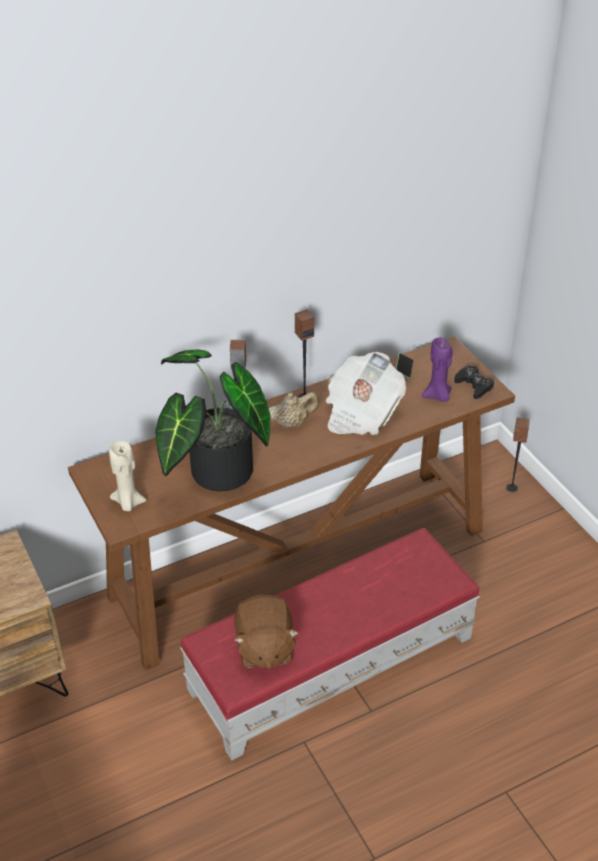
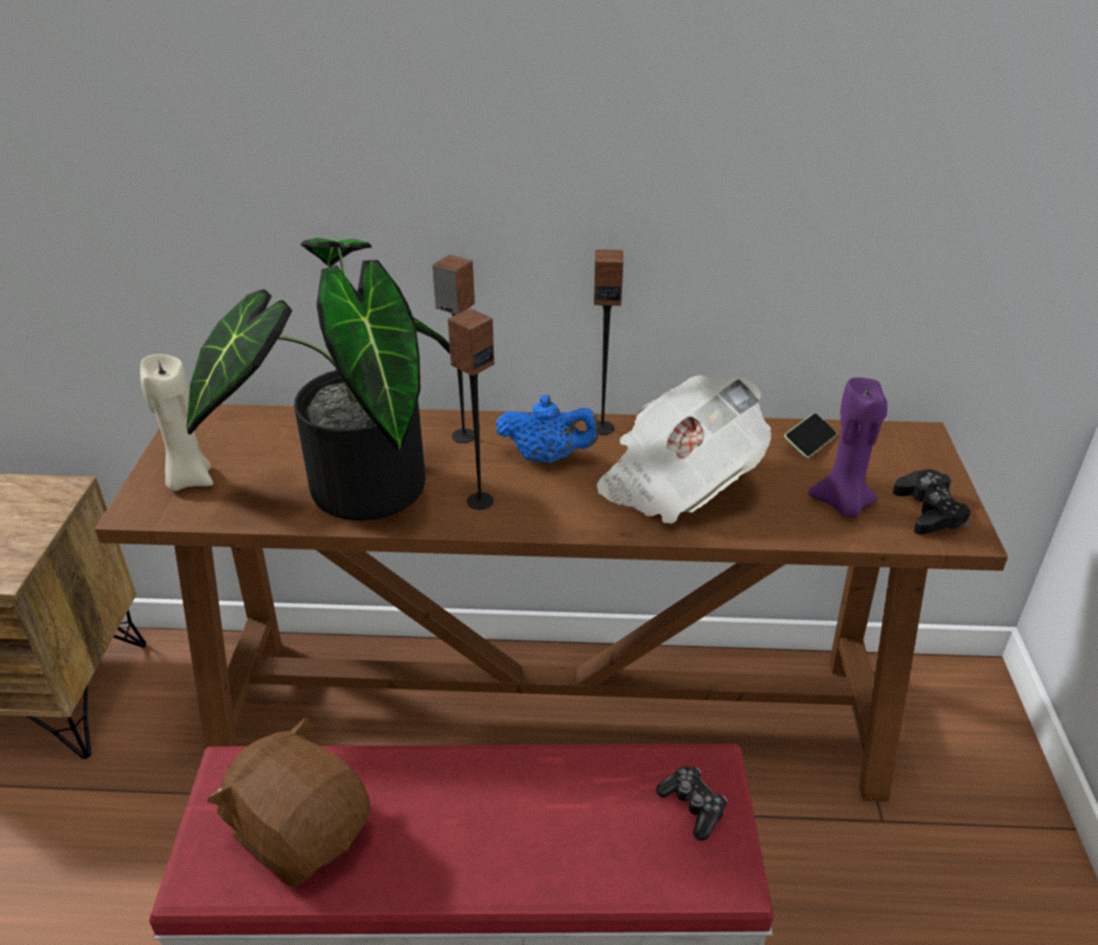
camera: 30 degrees right, 5 degrees down
(264, 648) = (302, 831): brown plush toy -> brown plush toy turned 105 degrees clockwise
(292, 423) = (547, 457): beige teapot -> blue teapot
(423, 561) = (693, 806): none -> game controller
(511, 487) = (987, 747): speaker -> speaker (479, 501)

